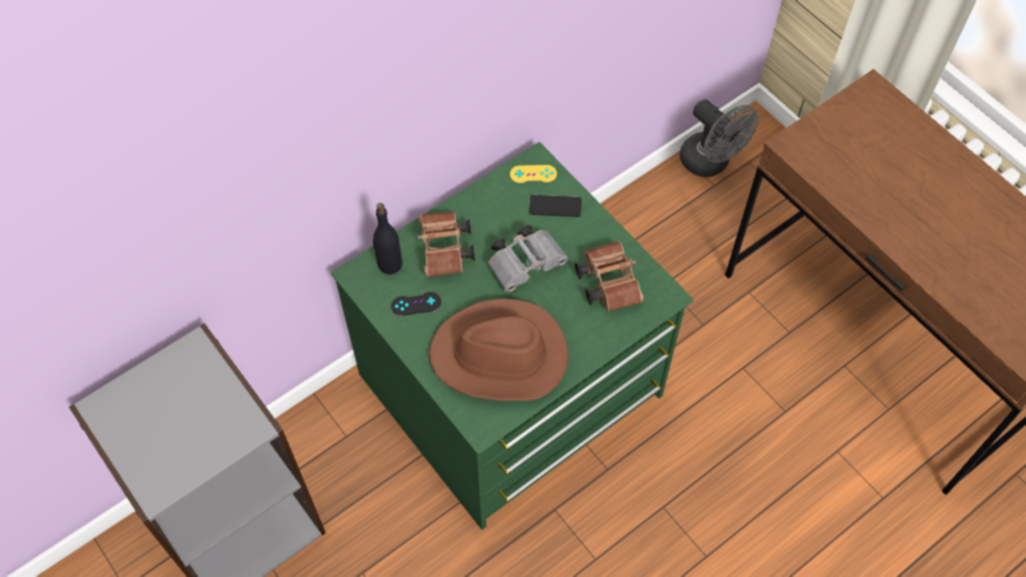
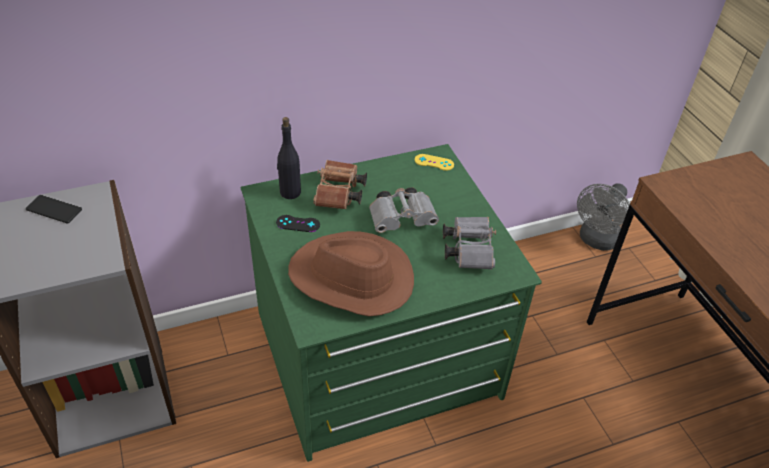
camera: 15 degrees right, 15 degrees down
(555, 206) = (444, 187): phone -> phone (54, 210)
(607, 282) = (468, 249): brown binoculars -> grey binoculars
(710, 163) = (596, 241): grey fan -> grey fan turned 60 degrees clockwise

